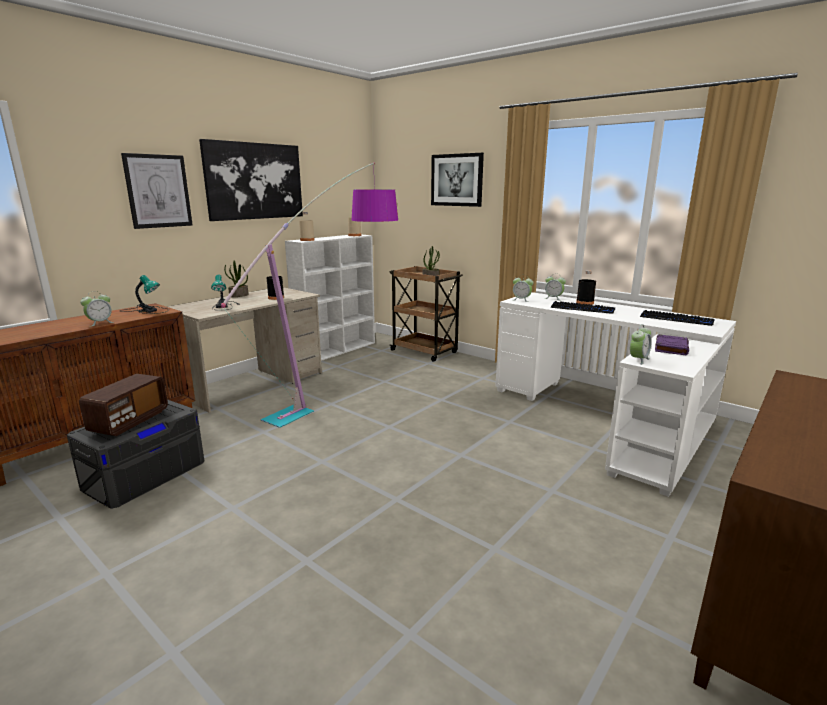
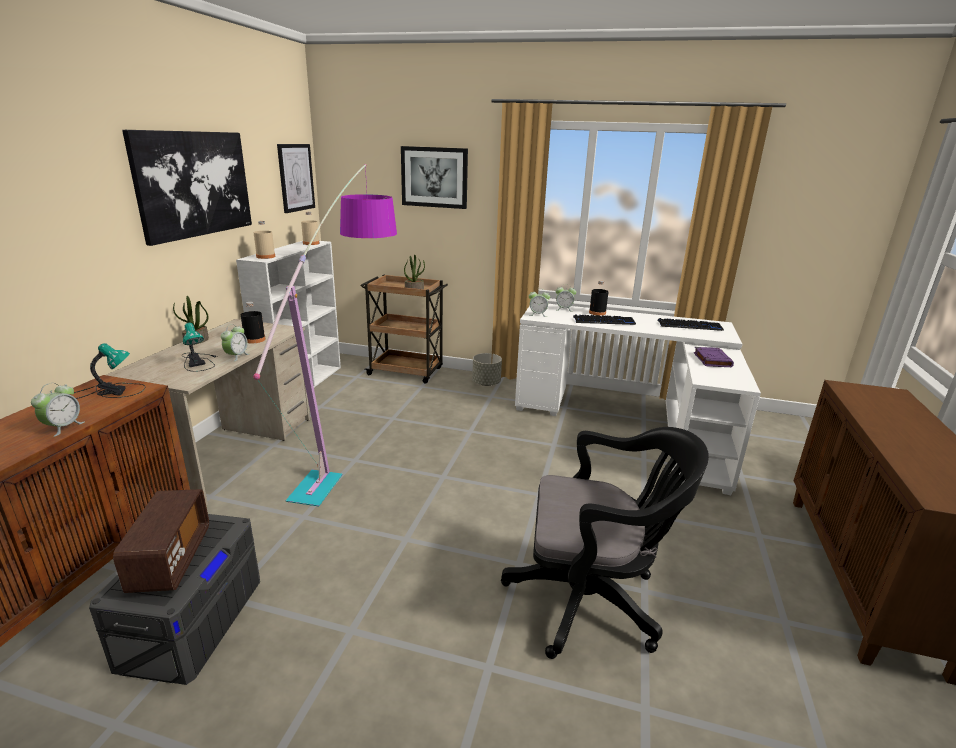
camera: 25 degrees left, 5 degrees up
(158, 191) = (76, 211): picture -> picture (296, 177)
(436, 541) = (591, 600): none -> black office chair
(487, 368) = (486, 383): none -> grey planter
(638, 360) = (704, 378): alarm clock -> alarm clock (236, 356)

